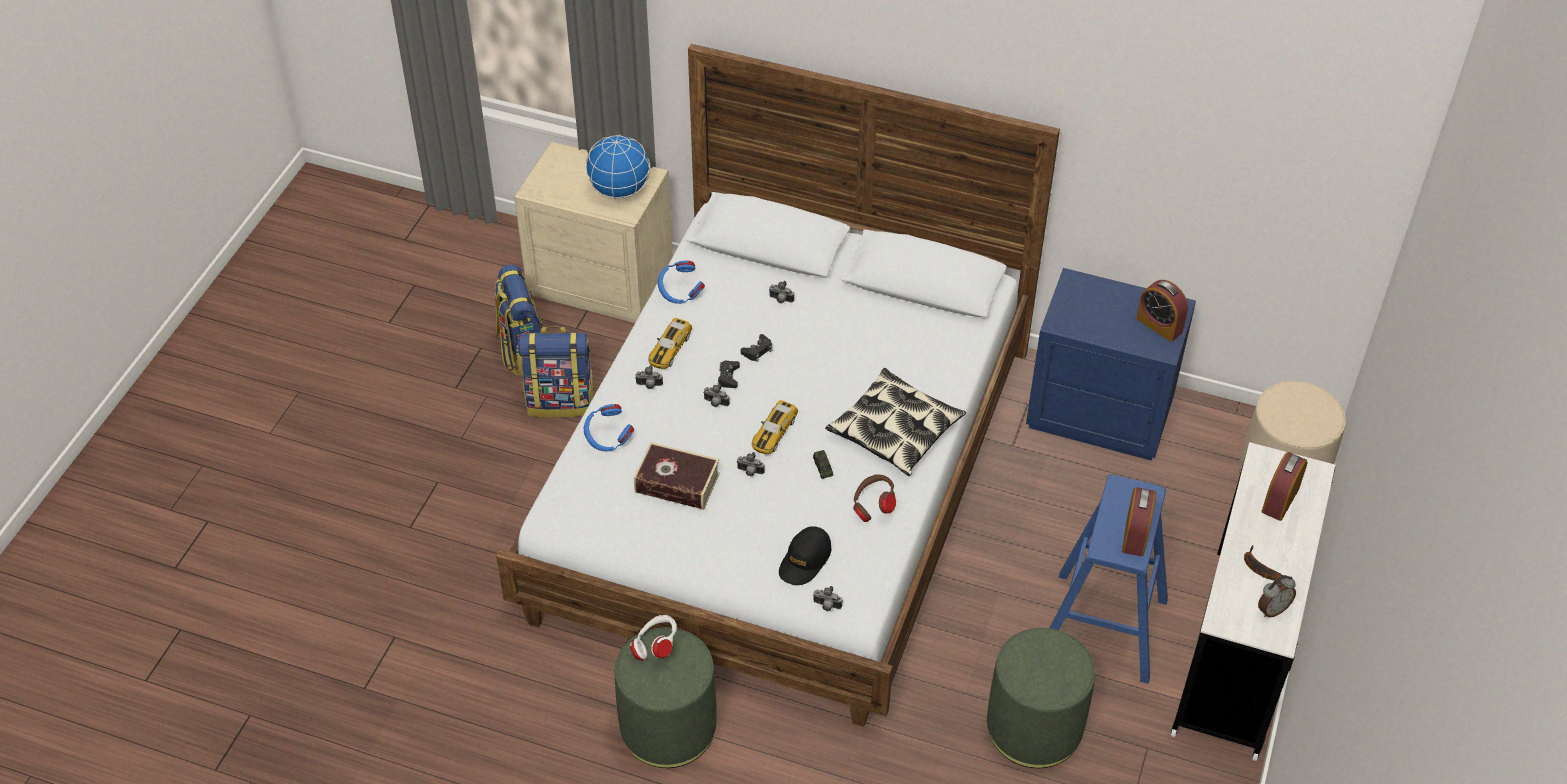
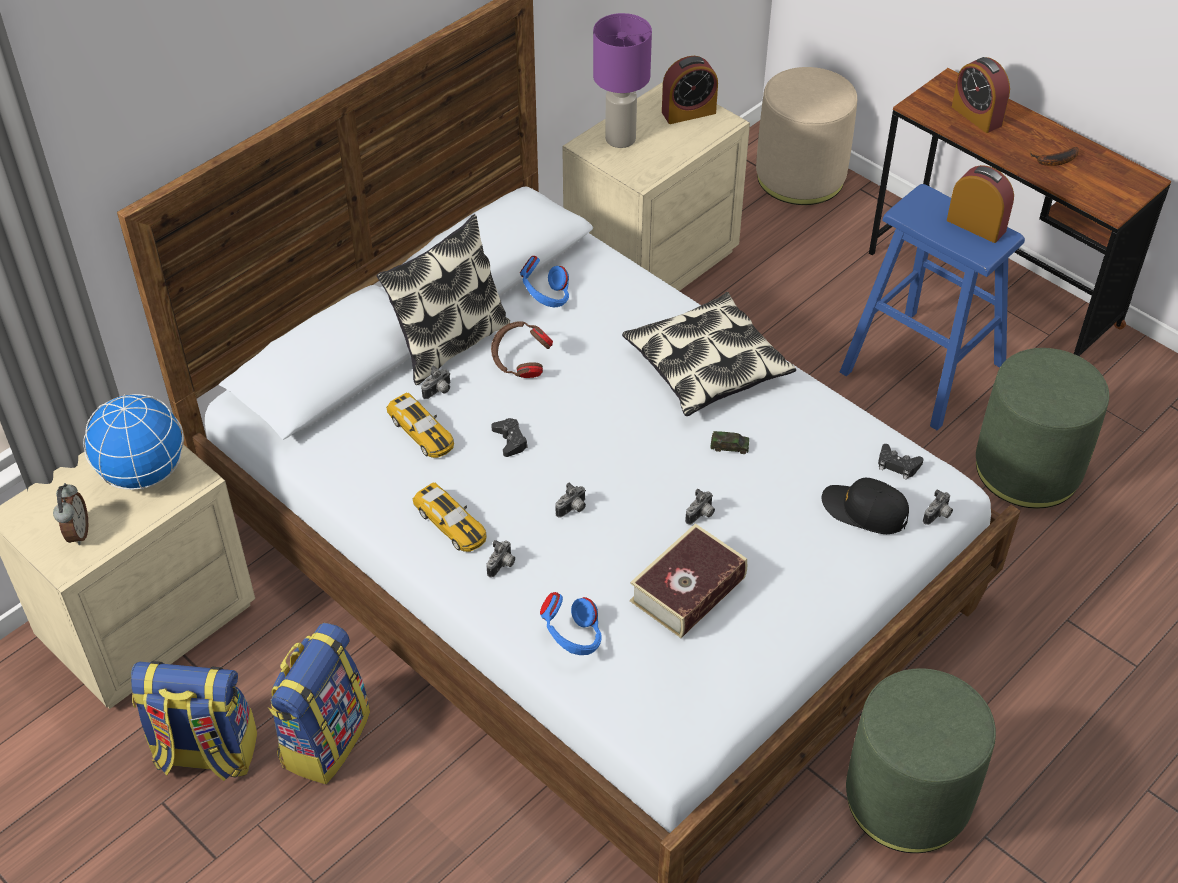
camera: 65 degrees left, 0 degrees up
(656, 647) = (896, 719): white headphones -> none
(680, 294) = (362, 482): blue headphones -> blue headphones (546, 299)
(728, 377) = (536, 482): black game controller -> black game controller (897, 465)
(774, 432) = (651, 470): toy car -> toy car (421, 432)
(805, 560) = (864, 511): black cap -> black cap turned 150 degrees clockwise
(829, 288) = (449, 343): none -> pillow
(873, 507) = (810, 424): brown headphones -> brown headphones (520, 364)
(1096, 297) = (621, 138): none -> purple table lamp
(1100, 413) = (650, 263): blue nightstand -> beige nightstand
(1236, 652) = (993, 289): white desk -> brown desk
(1272, 609) = (1109, 172): alarm clock -> alarm clock (77, 533)

